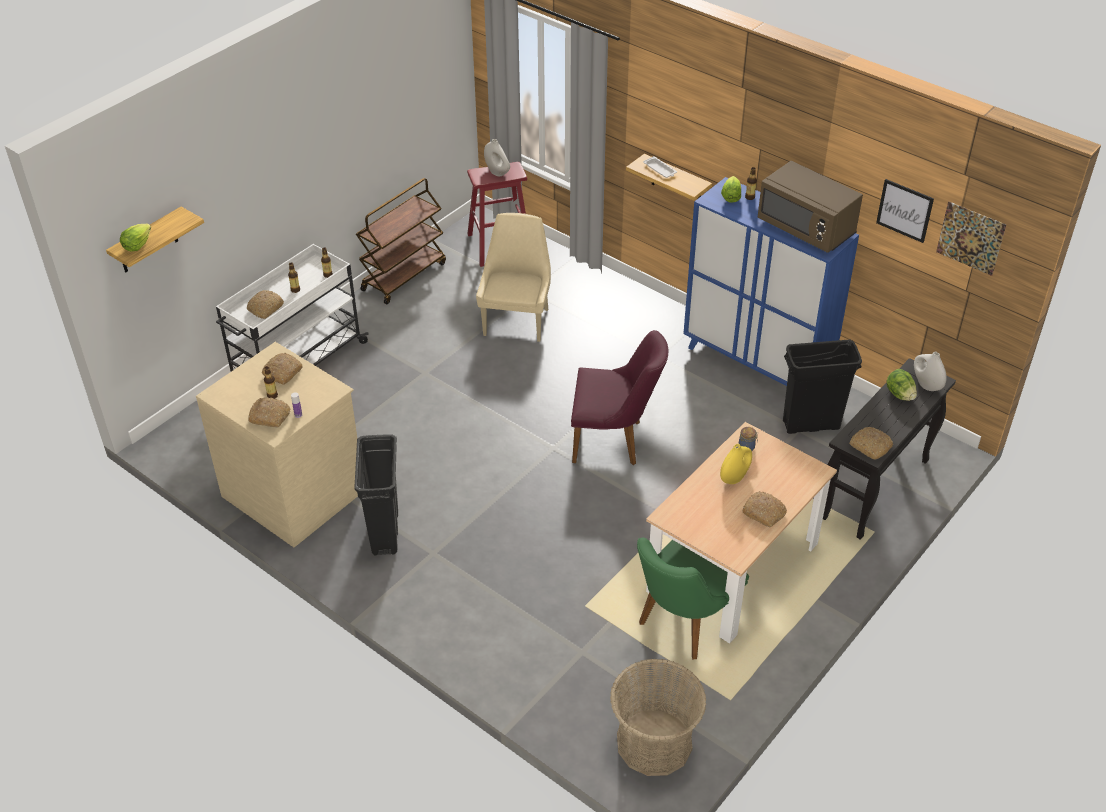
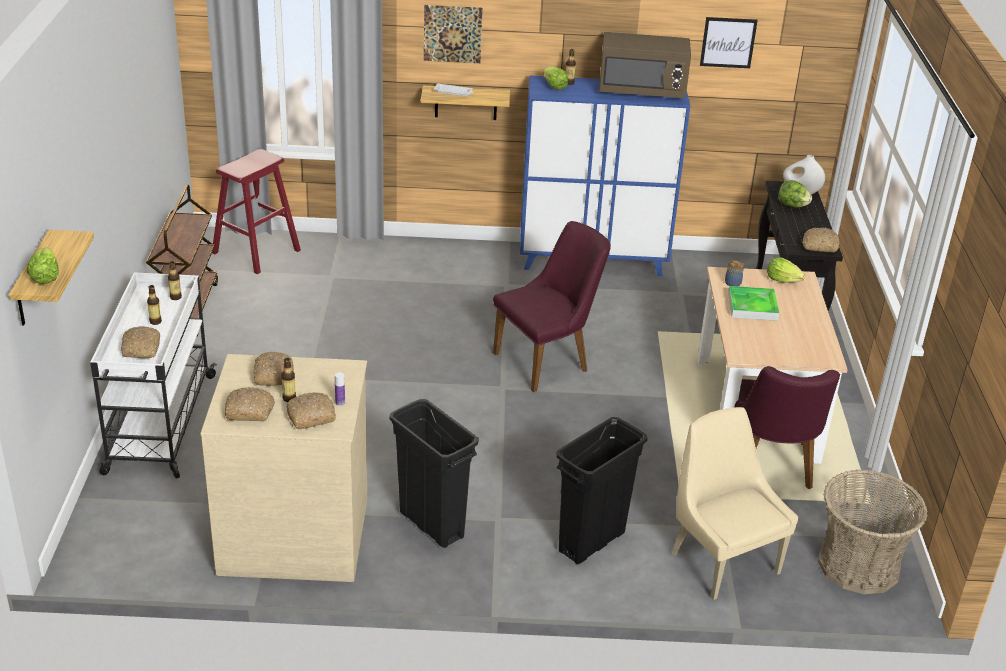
camera: 40 degrees left, 10 degrees down
(497, 172) = (249, 162): white vase -> none
(517, 320) = (346, 303): beige chair -> beige chair (722, 561)
(681, 625) = (770, 470): green chair -> purple chair
(734, 477) = (752, 306): yellow vase -> tray
(764, 513) = (806, 321): bread -> bread (250, 411)
(795, 464) = (782, 280): none -> lettuce
(810, 425) = (685, 286): black trash can -> black trash can (591, 542)
(970, 238) = (796, 46): picture -> picture (452, 34)

